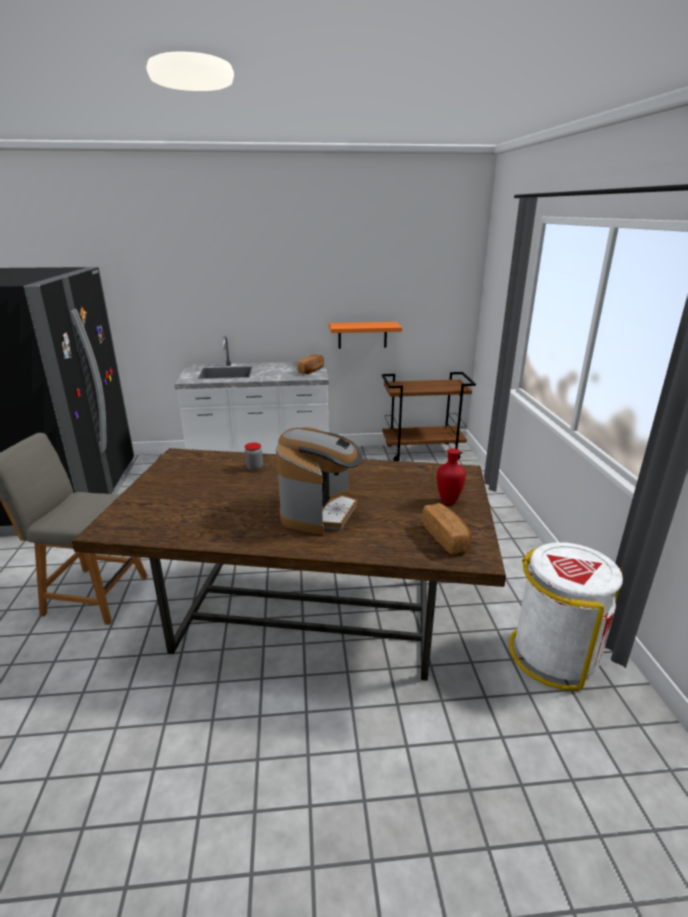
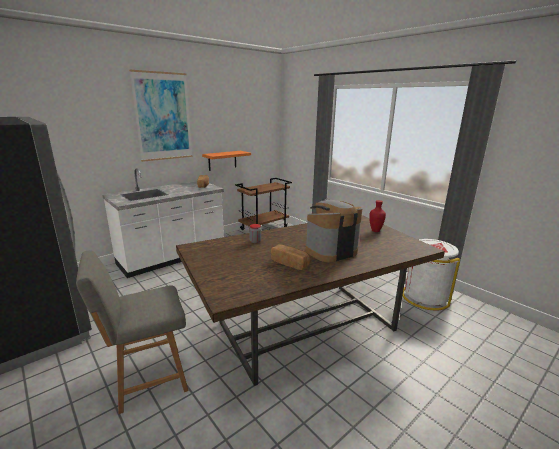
camera: 35 degrees left, 5 degrees down
(272, 266) = (163, 117): none -> picture
(319, 512) = (330, 251): coffee machine -> coffee machine turned 105 degrees counterclockwise
(446, 537) = (401, 244): bread -> bread (290, 263)

